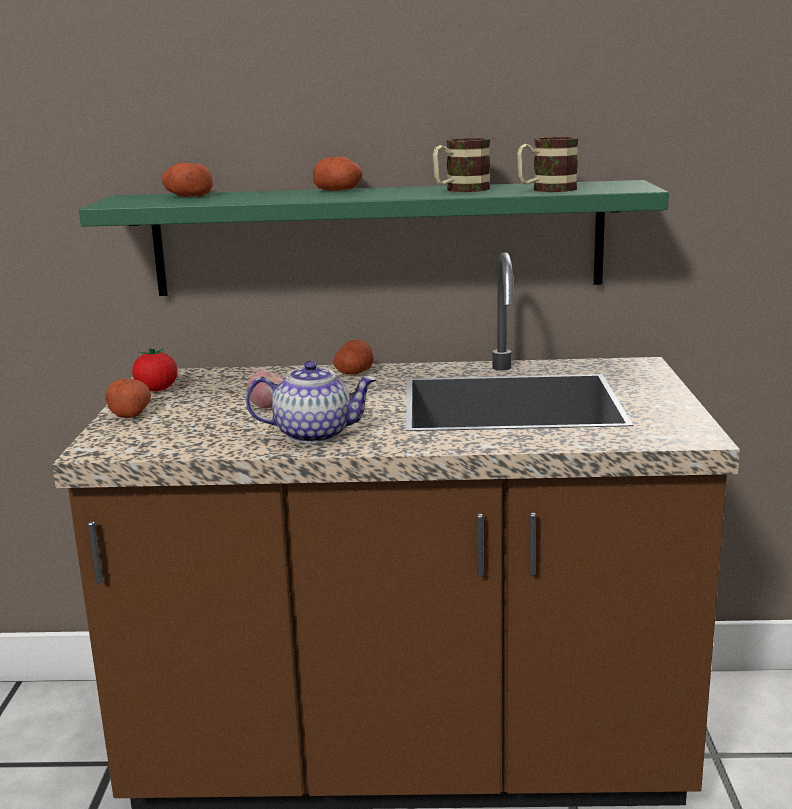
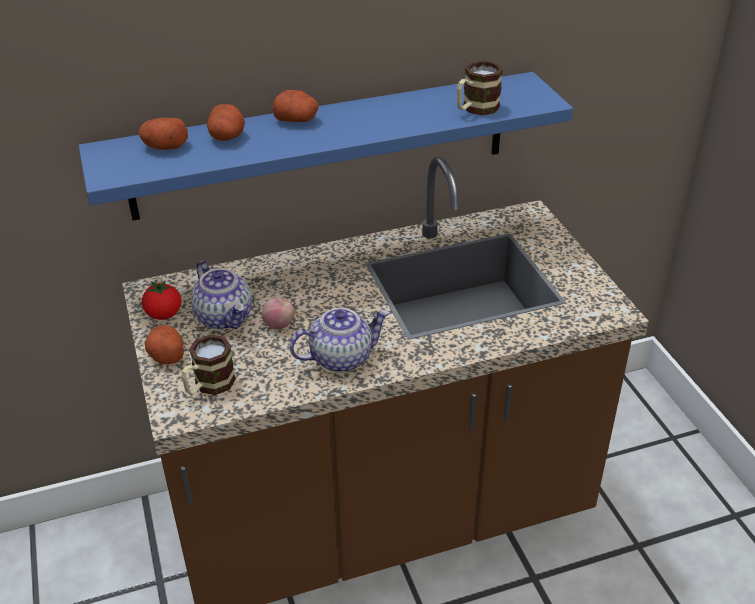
camera: 20 degrees left, 20 degrees up
(217, 397) = (225, 317): none -> teapot
(354, 373) = (317, 261): potato -> potato (227, 136)
(377, 239) = (322, 145): green shelf -> blue shelf
(460, 190) = (404, 113): mug -> mug (208, 386)

